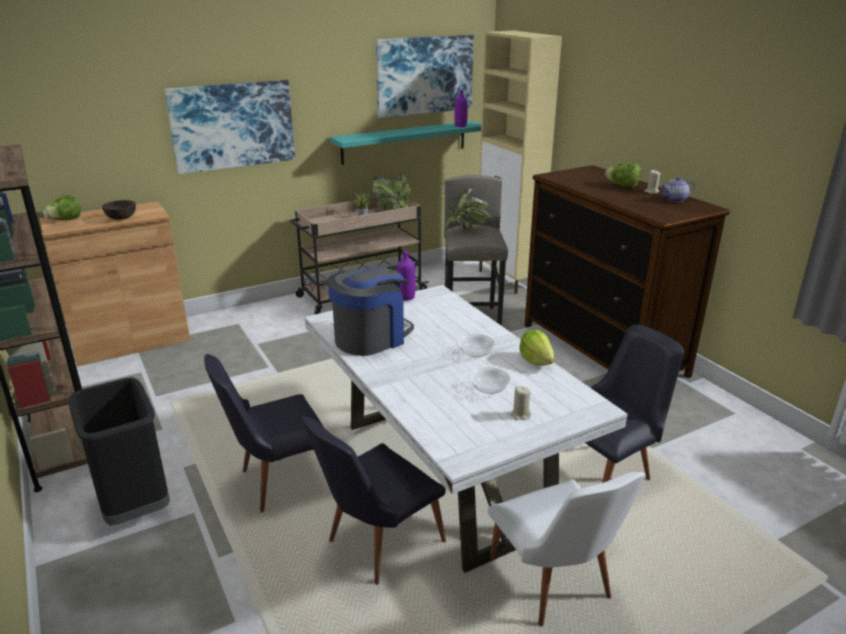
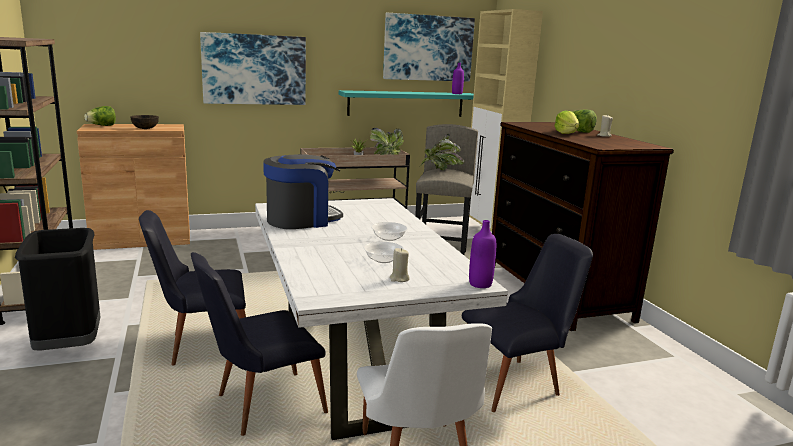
camera: 10 degrees right, 10 degrees down
(406, 297) = (353, 201): purple bottle -> purple bottle (480, 284)
(536, 360) = (442, 248): lettuce -> lettuce (566, 133)
(675, 200) = (623, 140): teapot -> none

